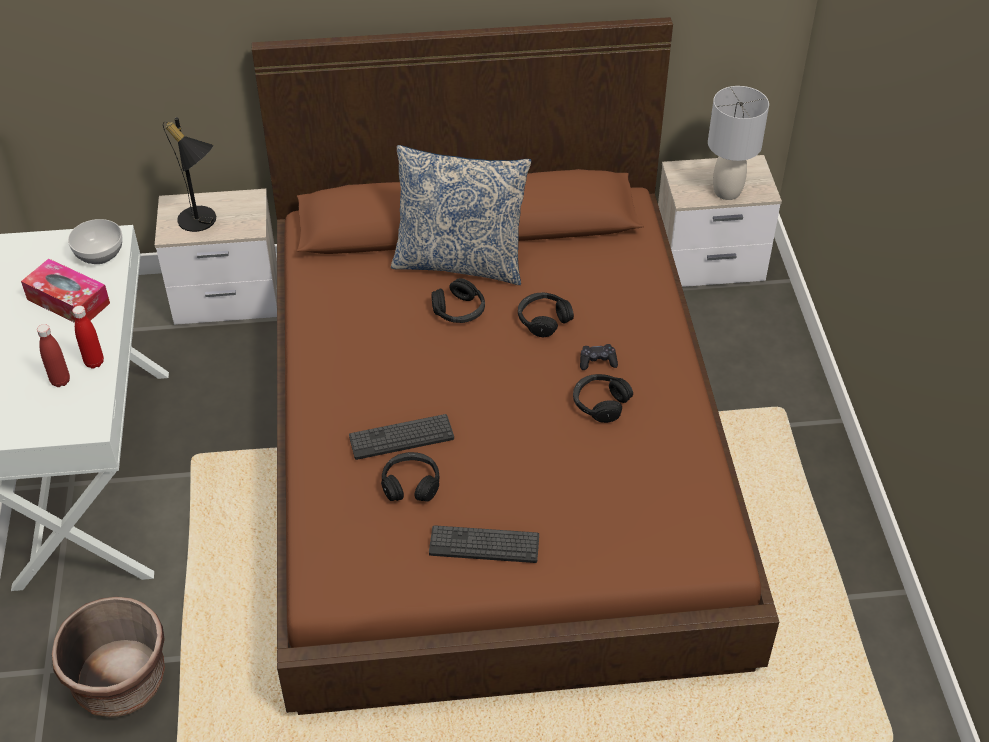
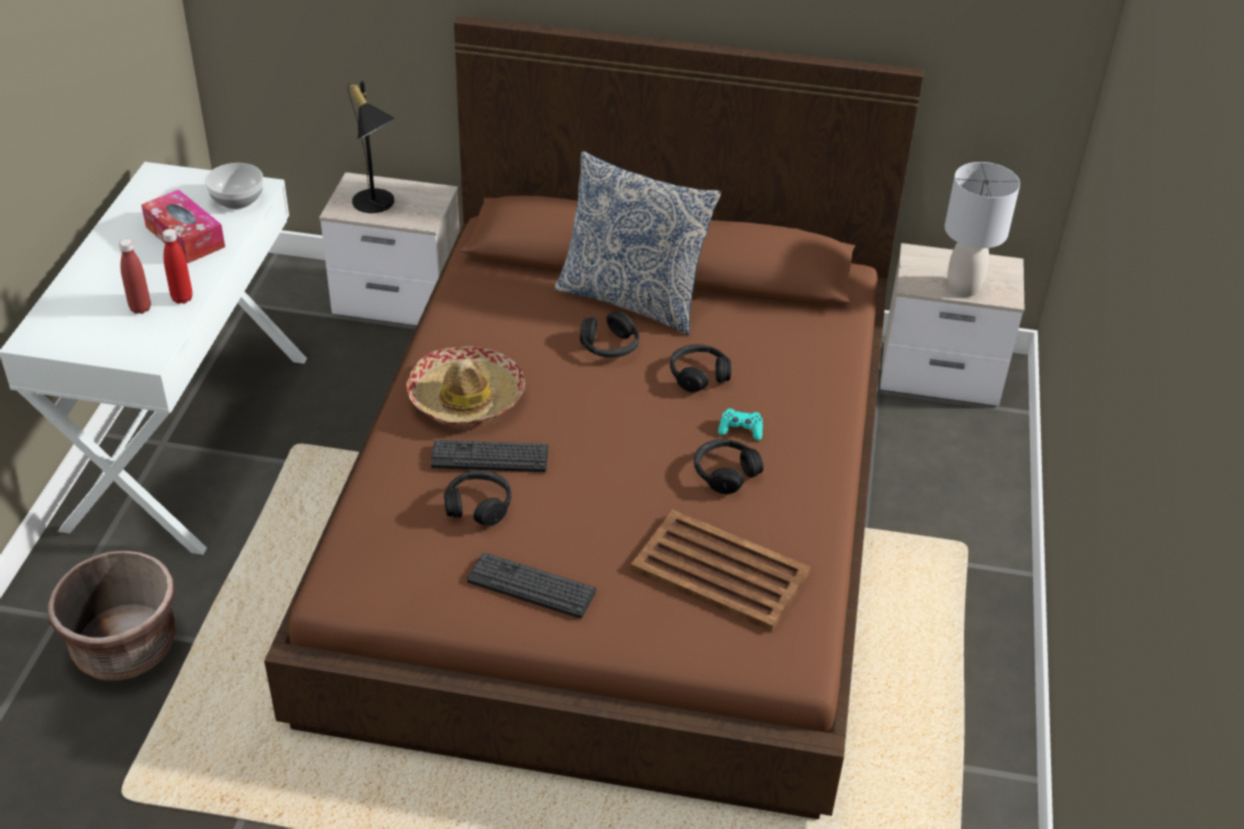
camera: 15 degrees right, 5 degrees down
(358, 387) = (466, 398): none -> hat
(597, 361) = (740, 430): black game controller -> turquoise game controller
(629, 491) = (718, 570): none -> brown tray

